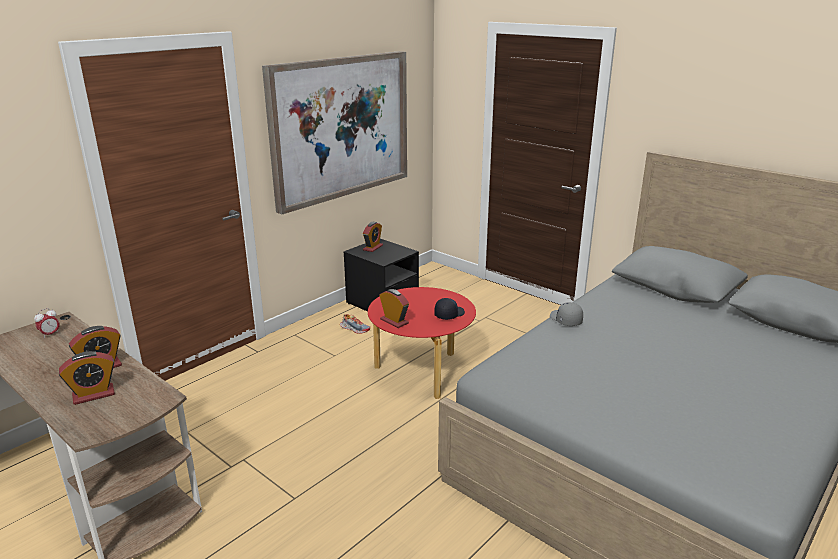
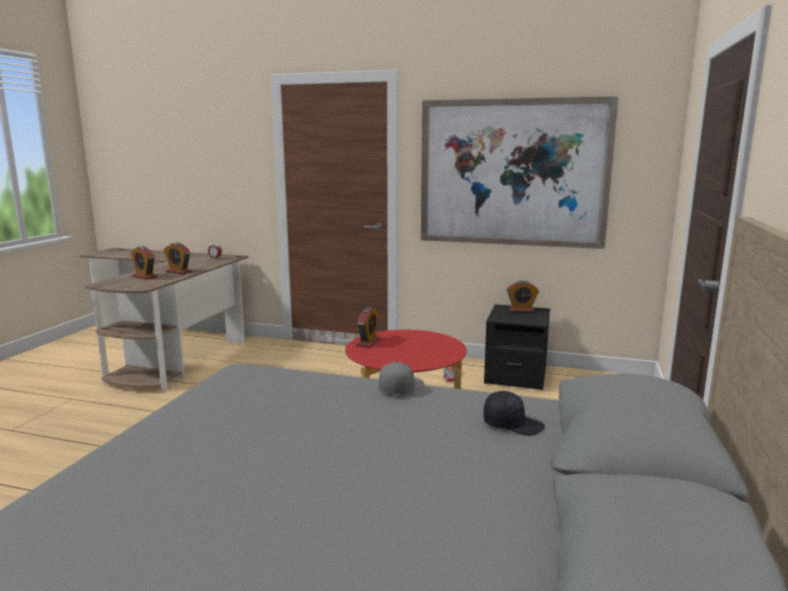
camera: 65 degrees right, 10 degrees down
(449, 314) = (408, 359): black cap -> black cap (512, 424)

